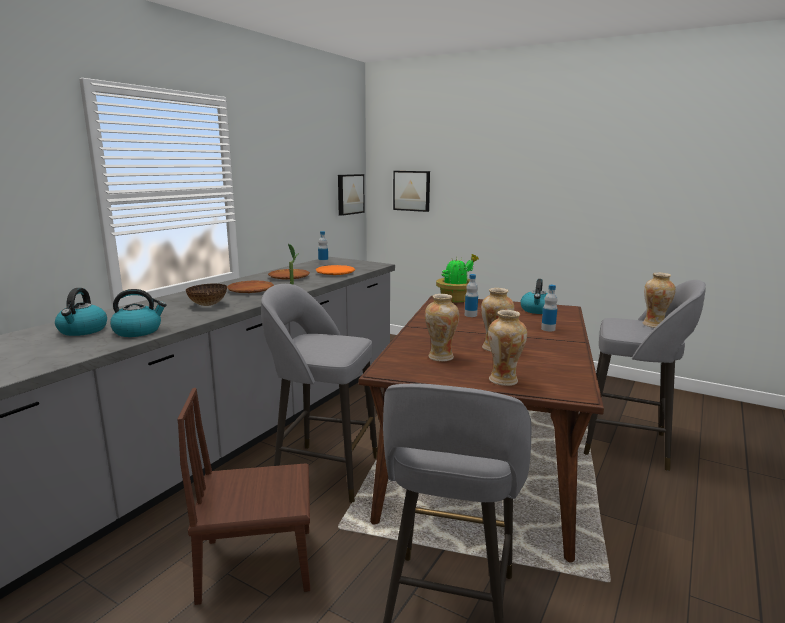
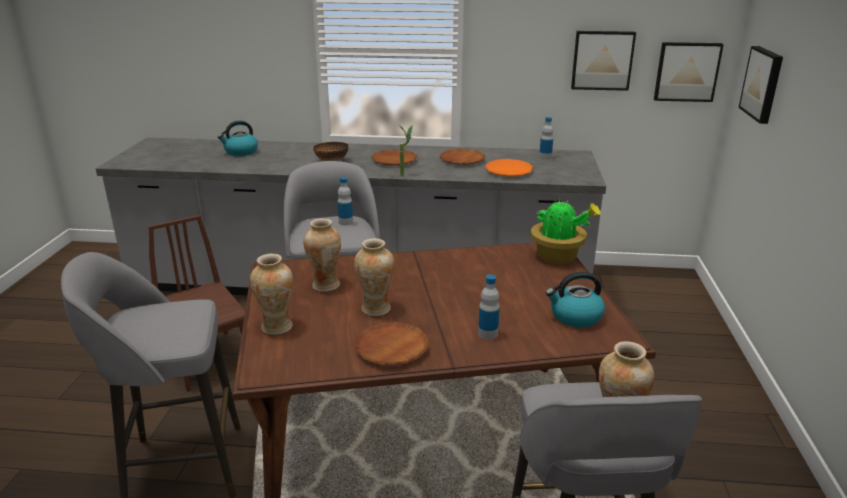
camera: 65 degrees right, 10 degrees up
(138, 331) = (248, 164): kettle -> none
(313, 190) = (602, 60): none -> picture
(470, 315) = (496, 276): bottle -> bottle (345, 222)
(556, 352) = (392, 348): none -> brown plate

